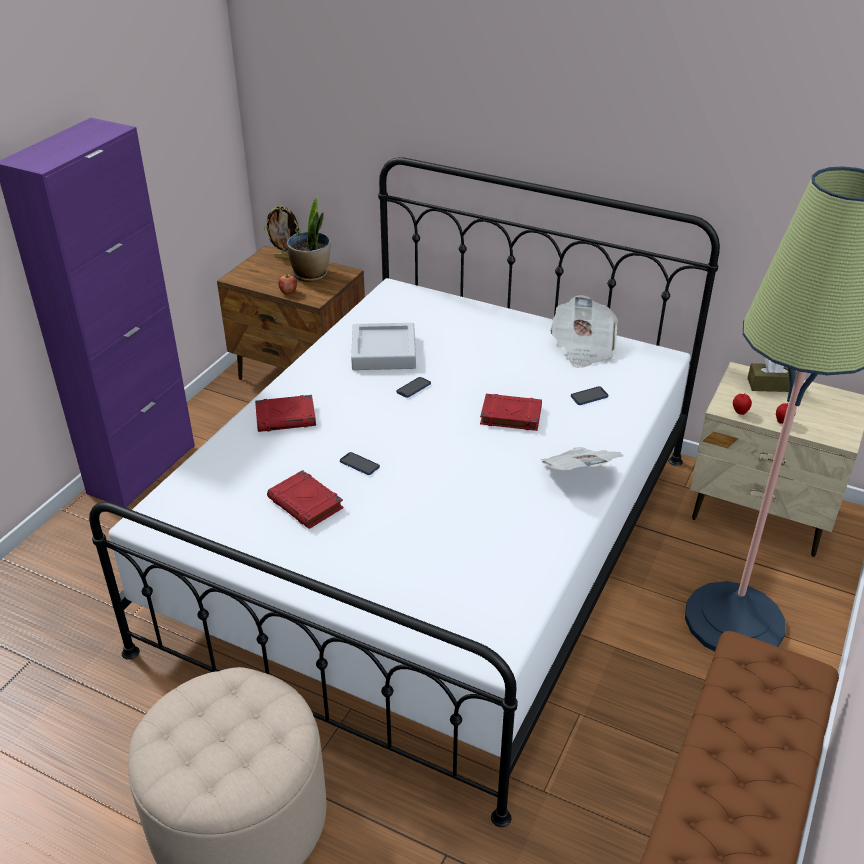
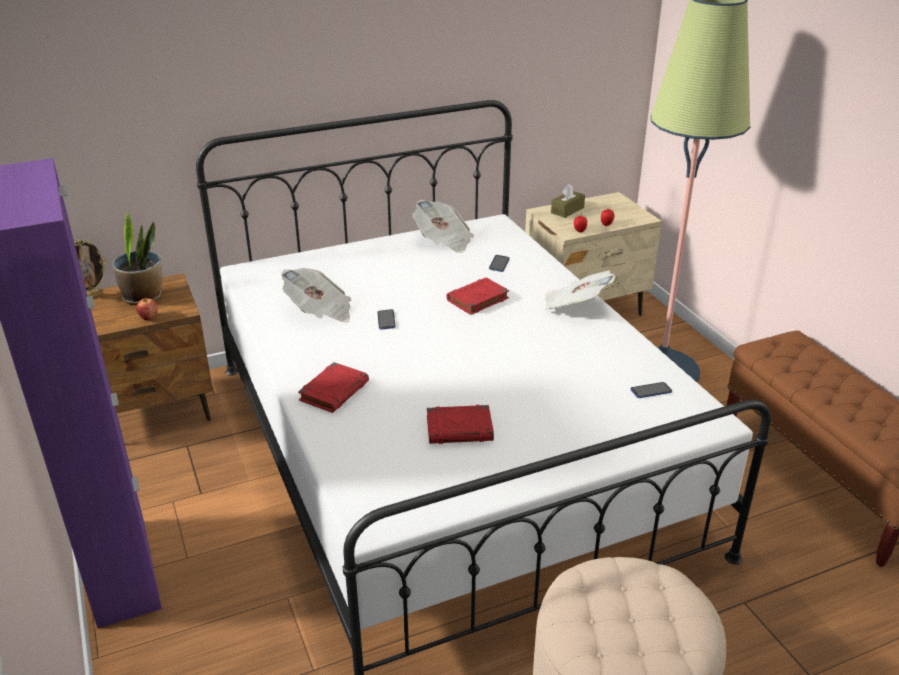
camera: 50 degrees left, 5 degrees down
(359, 464) = (445, 384): phone -> phone (651, 391)
(383, 352) = (320, 311): grey tray -> newspaper

